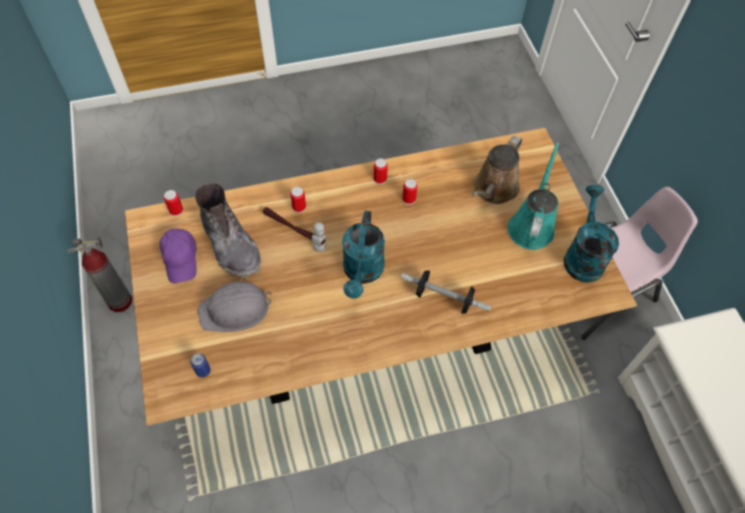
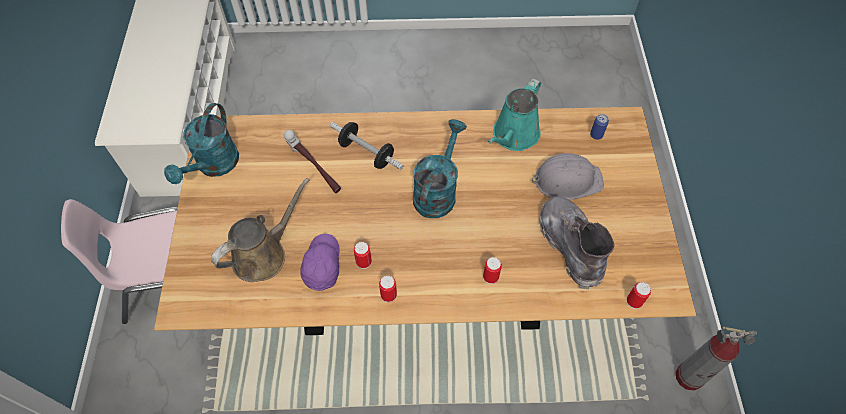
camera: 165 degrees left, 0 degrees up
(181, 259) = (624, 241): purple cap -> purple cap (322, 265)
(295, 231) = (499, 248): hammer -> hammer (314, 169)
(531, 225) = (245, 206): turquoise watering can -> turquoise watering can (514, 136)

